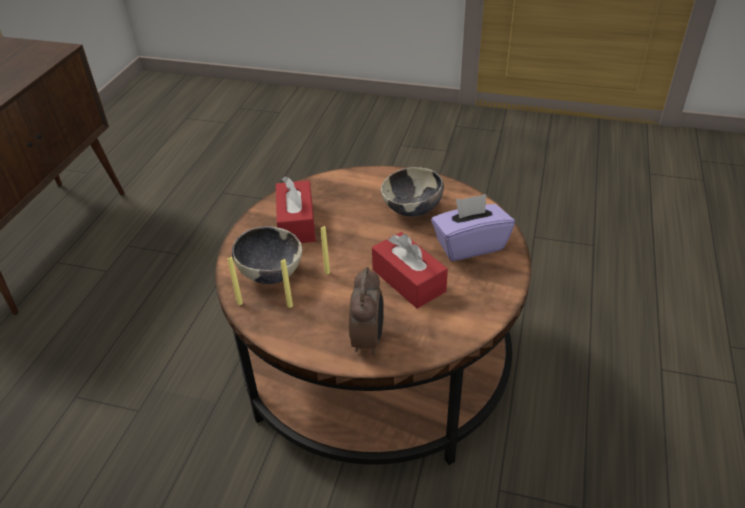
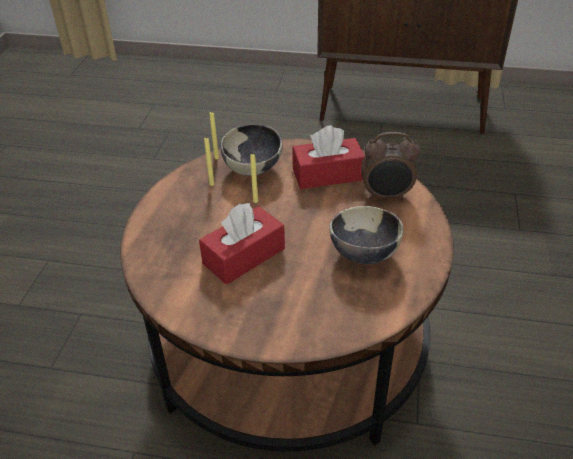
camera: 85 degrees right, 0 degrees up
(368, 339) = (165, 233): alarm clock -> alarm clock (386, 196)
(469, 245) = (305, 304): purple tissue box -> none

